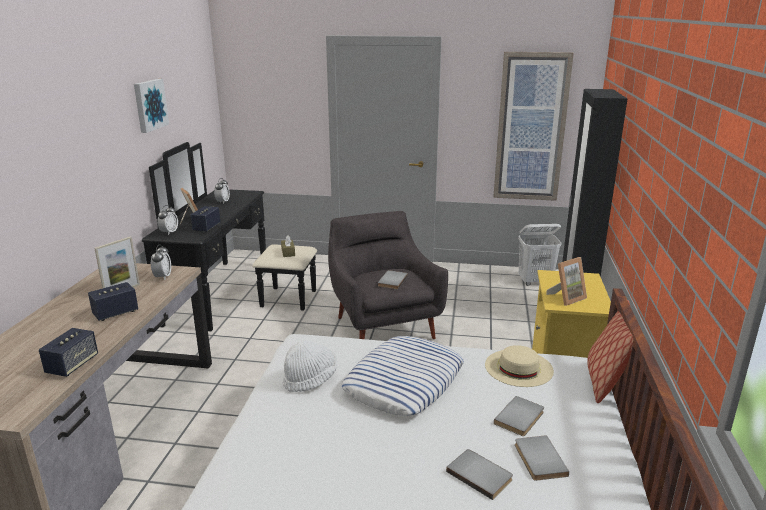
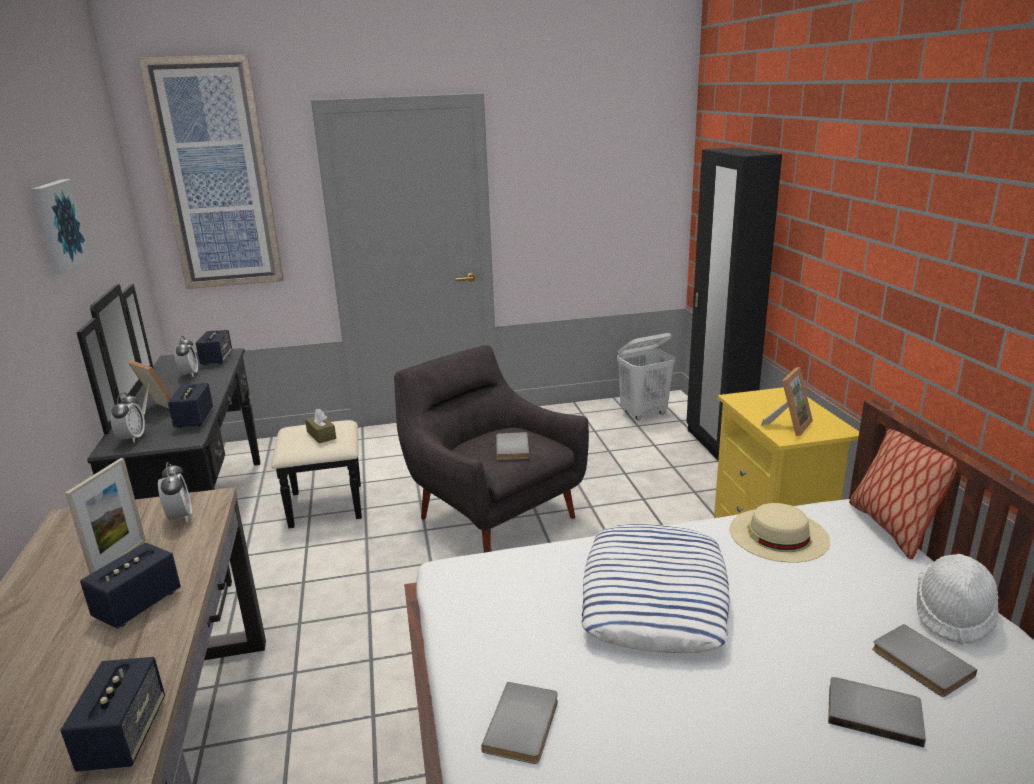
camera: 20 degrees left, 0 degrees up
(244, 195) = (217, 359): none -> speaker
(310, 379) = (516, 630): white hat -> white hat (953, 615)
(521, 418) = (845, 608): grey book -> grey book (524, 725)
(531, 128) = (612, 211): picture -> picture (216, 176)

